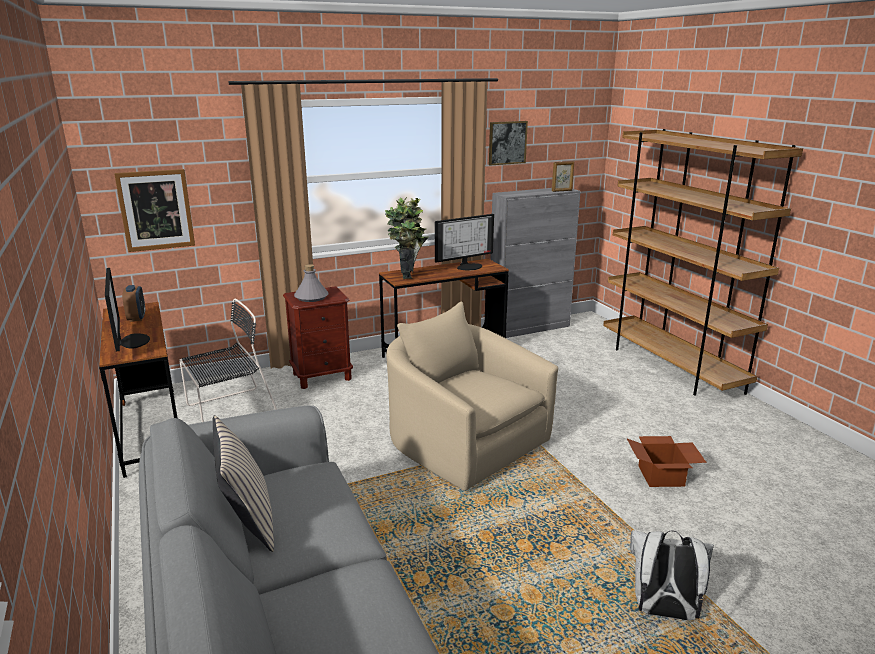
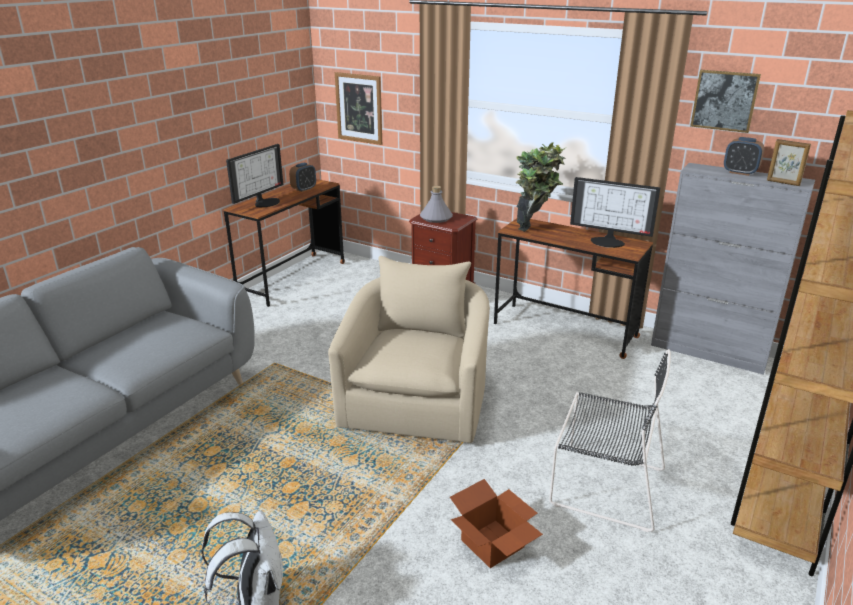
camera: 55 degrees right, 5 degrees up
(228, 411) = (346, 289): black chair -> black chair (603, 485)
(248, 522) = (125, 332): beige pillow -> none
(530, 191) = (740, 172): none -> alarm clock

